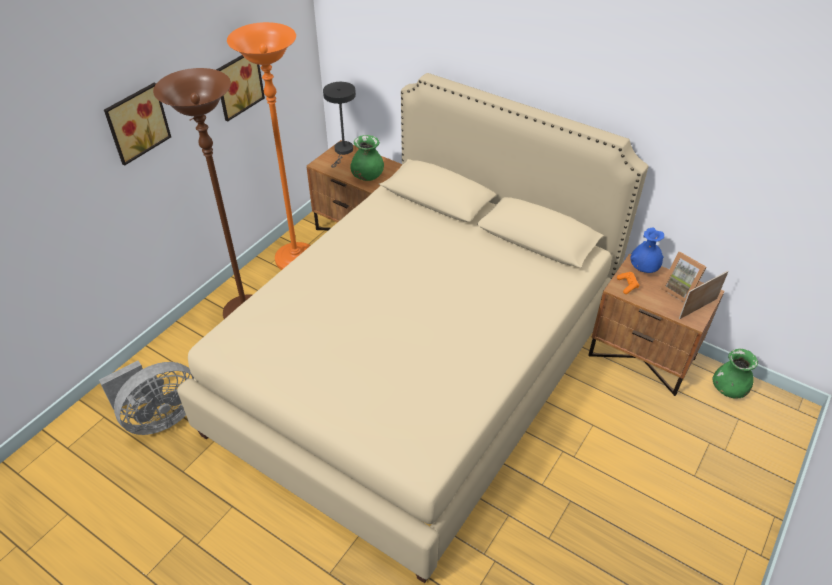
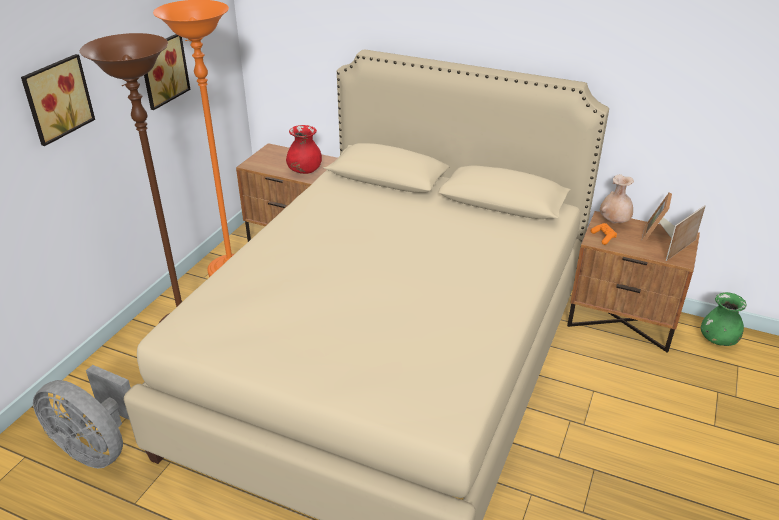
camera: 10 degrees left, 10 degrees down
(160, 417) = (97, 448): grey fan -> grey fan turned 75 degrees clockwise
(343, 151) = (273, 152): grey table lamp -> none
(367, 176) = (304, 171): green vase -> red vase
(643, 269) = (613, 222): blue vase -> beige vase
(679, 290) = (656, 236): picture frame -> picture frame turned 75 degrees clockwise

